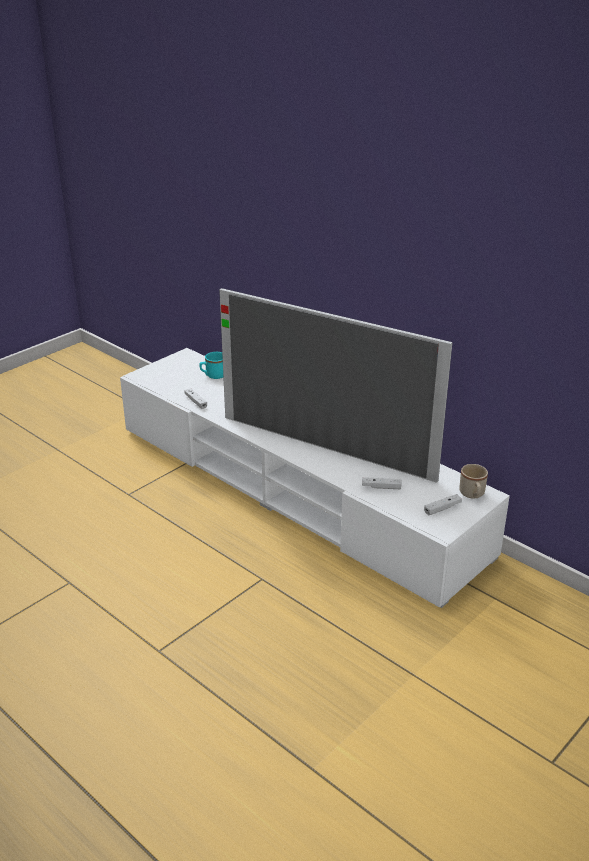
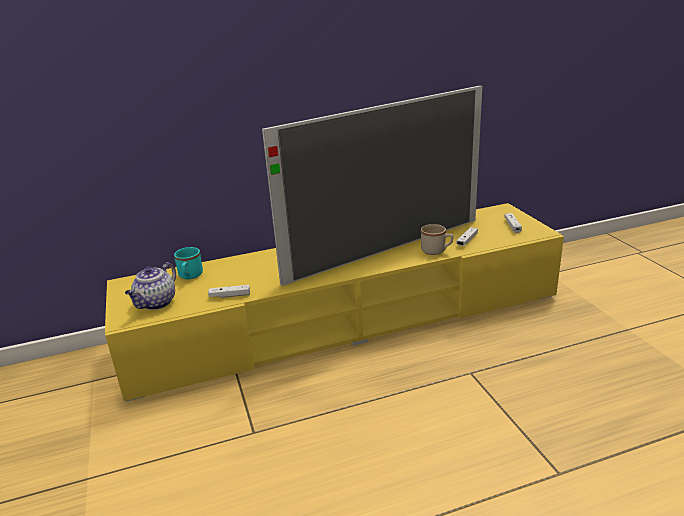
camera: 60 degrees left, 5 degrees down
(167, 378) = (156, 303): none -> teapot
(295, 489) = (346, 320): white tv stand -> yellow tv stand
(472, 495) = (500, 213): beige mug -> beige mug (436, 251)

